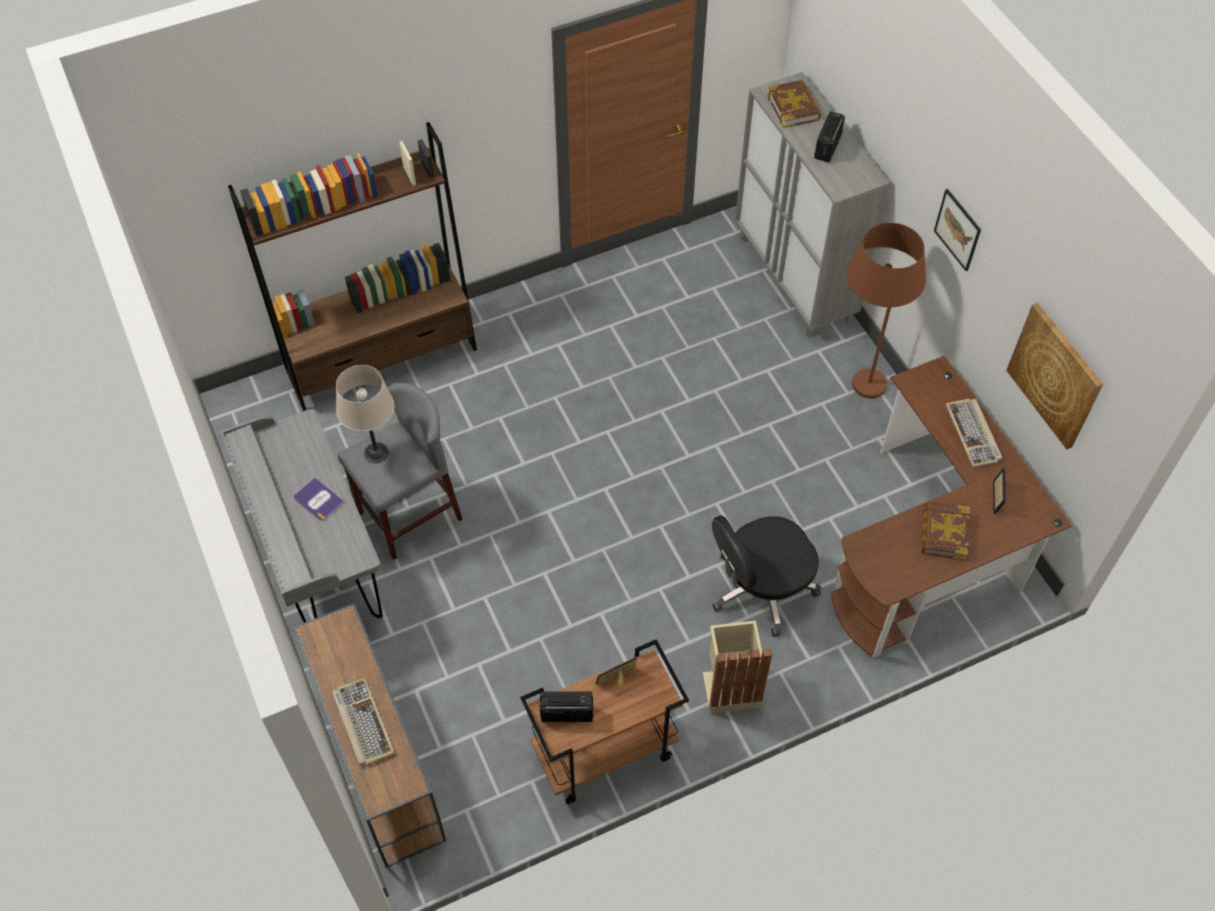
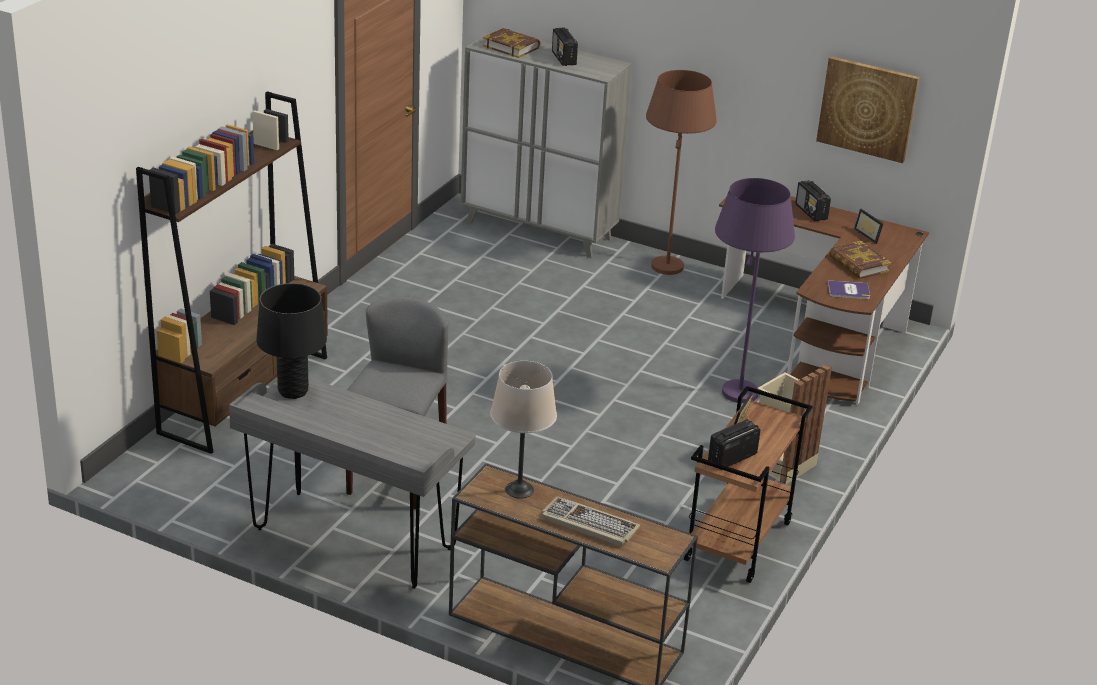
camera: 40 degrees left, 25 degrees down
(294, 434) = (293, 391): none -> black table lamp
(318, 500) = (370, 420): book -> book (848, 291)
(376, 452) = (379, 380): beige table lamp -> beige table lamp (519, 489)
(760, 589) = (733, 403): black office chair -> purple floor lamp
(958, 229) = (723, 53): picture -> none
(973, 434) = (811, 212): keyboard -> radio

